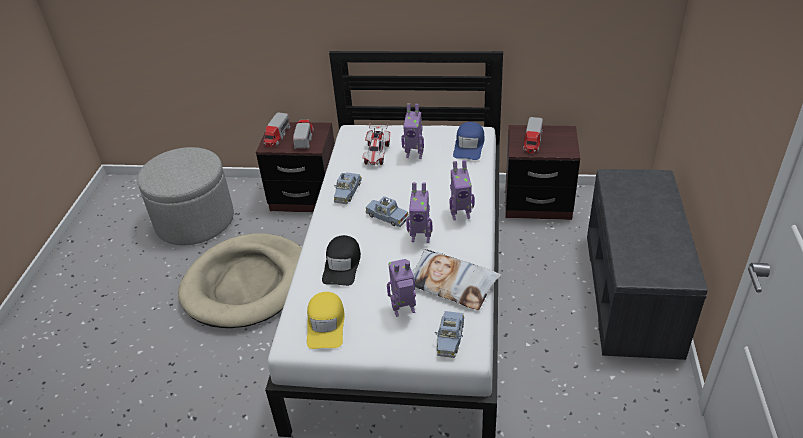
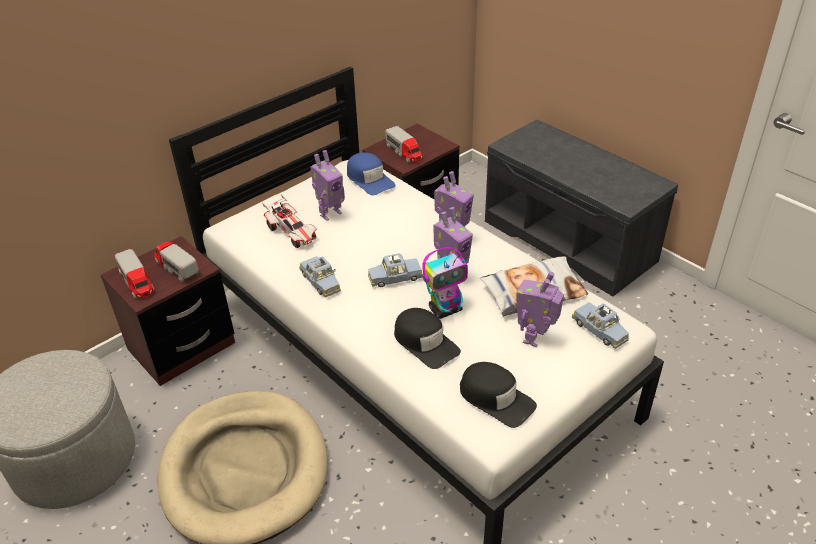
camera: 50 degrees left, 0 degrees up
(326, 325) = (496, 398): yellow cap -> black cap
(384, 255) = (446, 309): none -> toy robot

